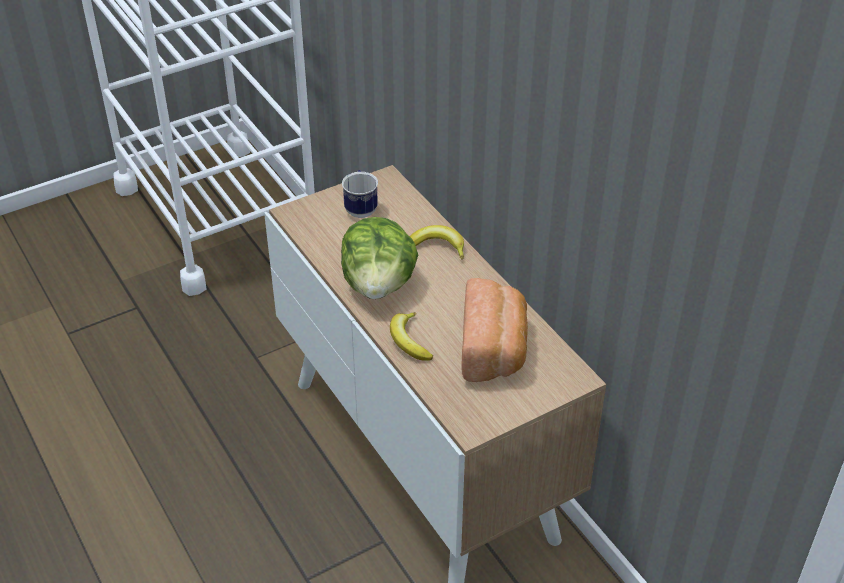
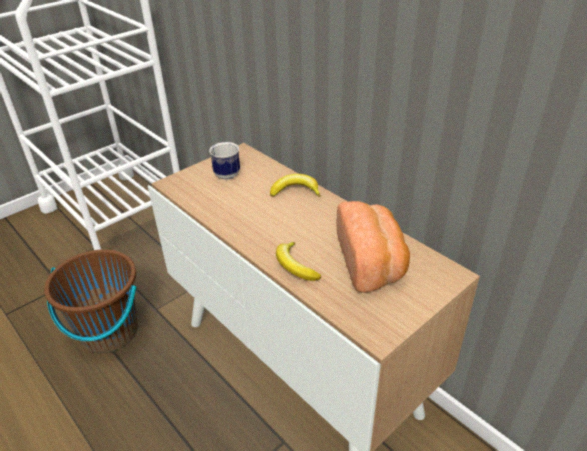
camera: 10 degrees left, 5 degrees down
(194, 378) = (109, 332): none -> brown bucket
(379, 285) = (256, 225): lettuce -> none

